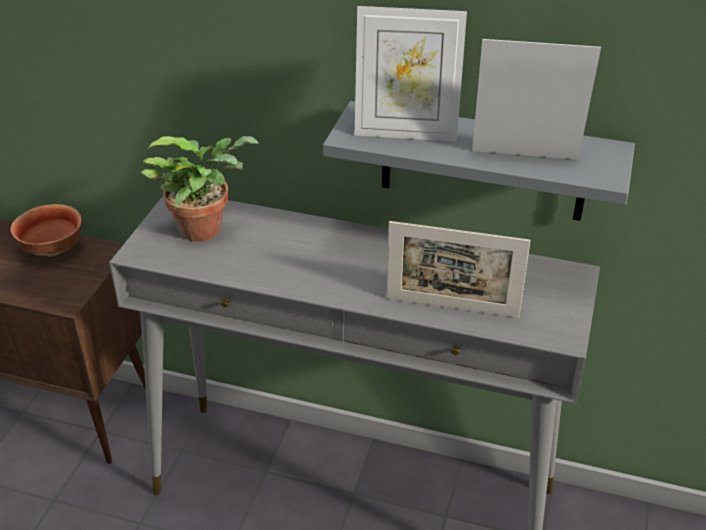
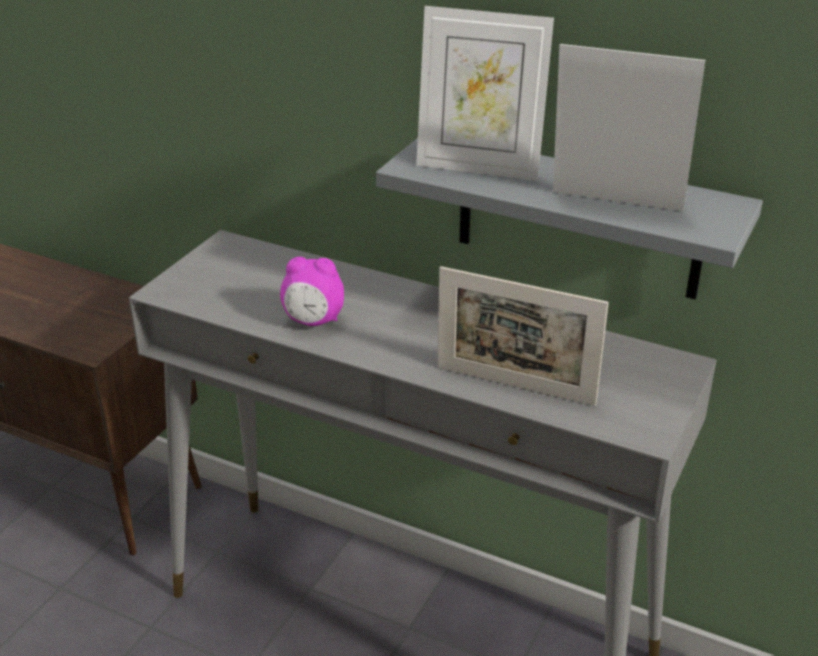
camera: 10 degrees right, 5 degrees down
(51, 250) = (93, 294): bowl -> none
(206, 228) = (249, 273): potted plant -> none
(273, 268) = (313, 321): none -> alarm clock

